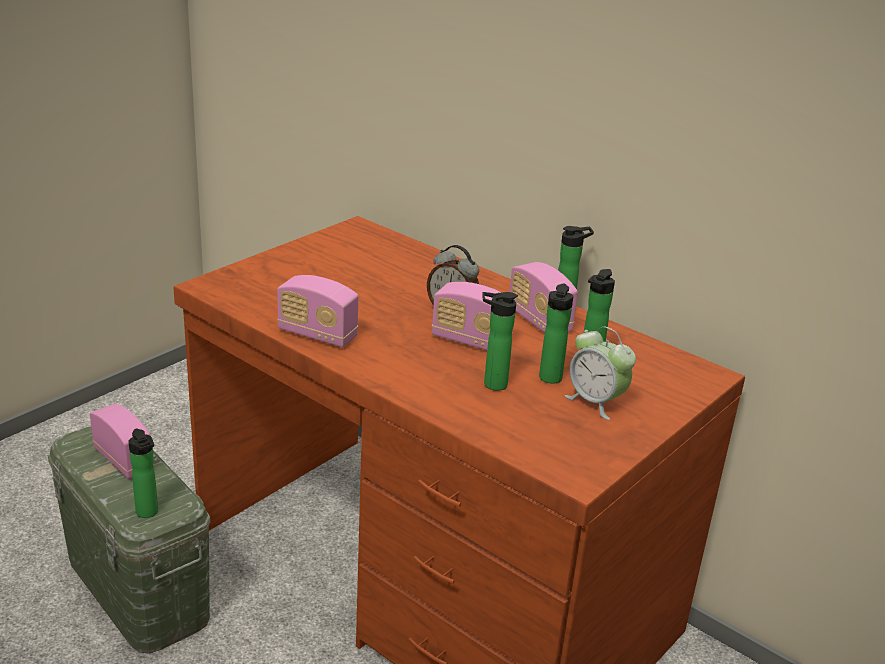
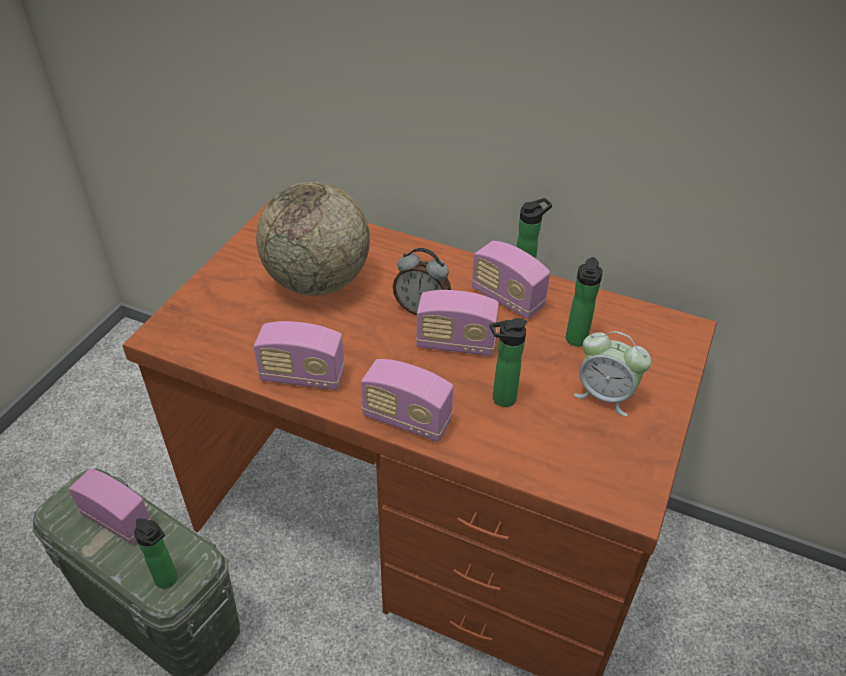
camera: 15 degrees left, 15 degrees up
(366, 277) = (318, 281): none -> globe
(395, 380) = (406, 420): none -> radio
(549, 379) = (551, 377): bottle -> none

